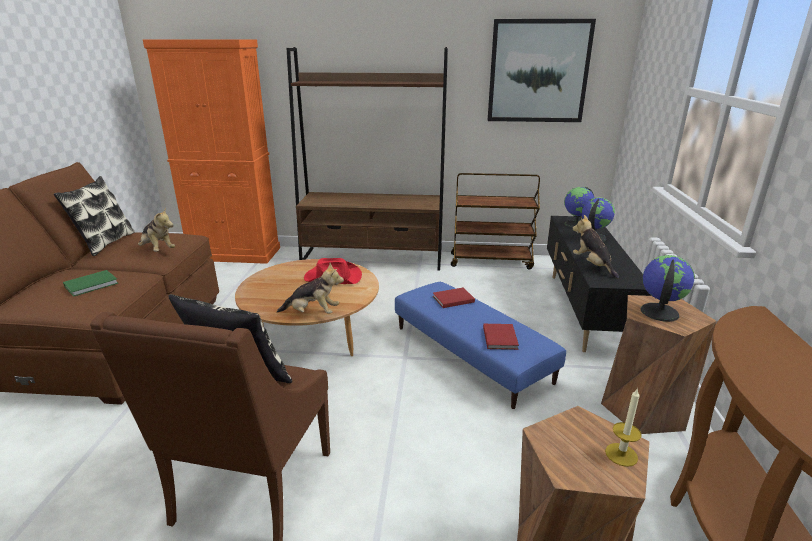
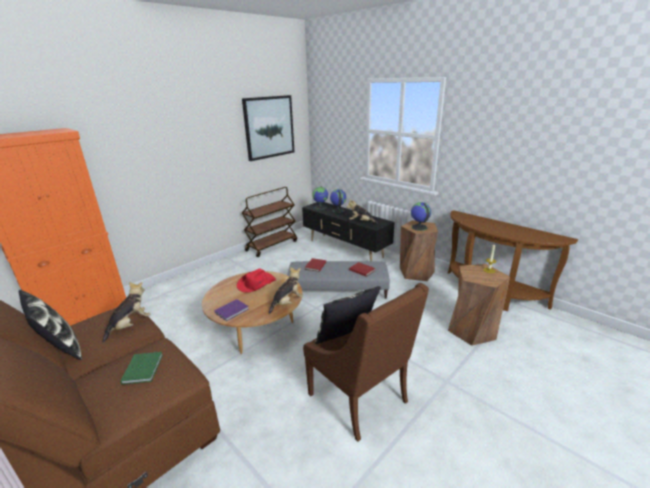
camera: 50 degrees left, 0 degrees up
(157, 250) = (130, 325): plush toy -> plush toy turned 45 degrees counterclockwise
(262, 290) = (233, 311): none -> purple book
(372, 258) = (204, 274): brown bookcase -> none
(471, 353) = (337, 289): blue ottoman -> grey ottoman

